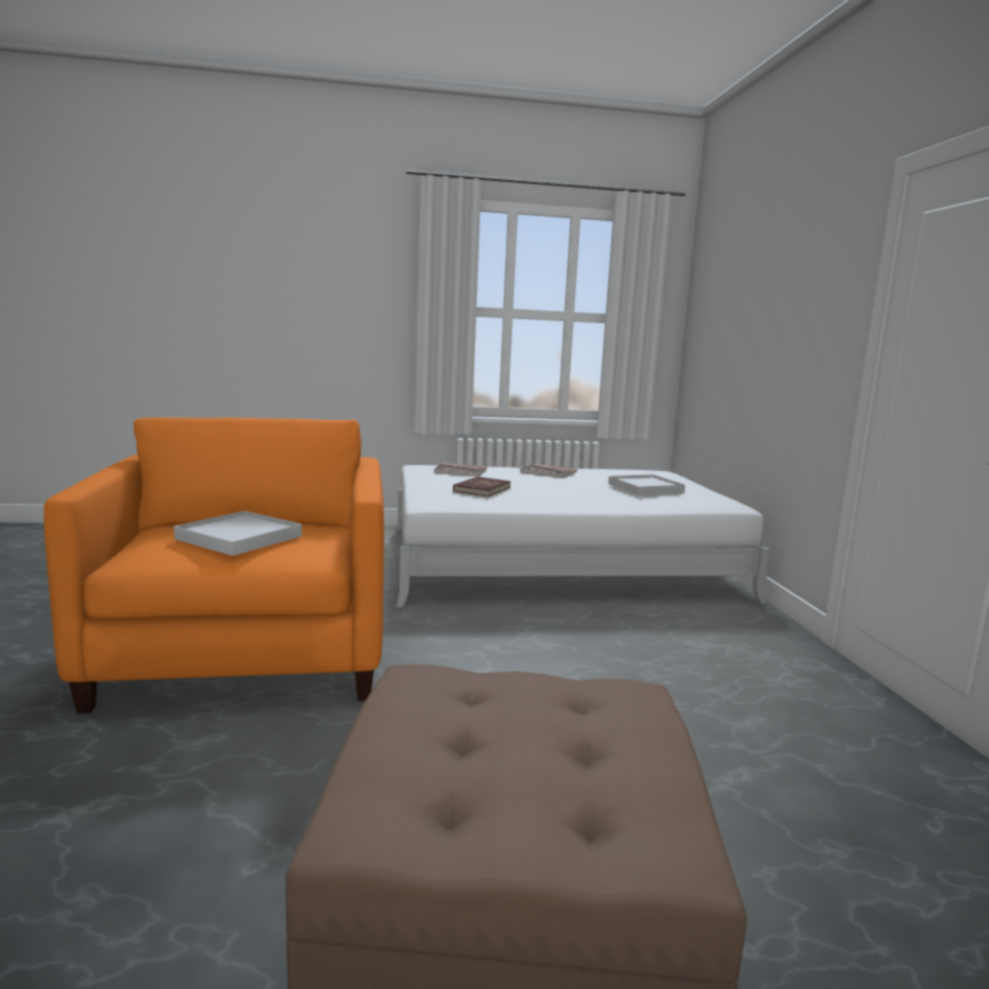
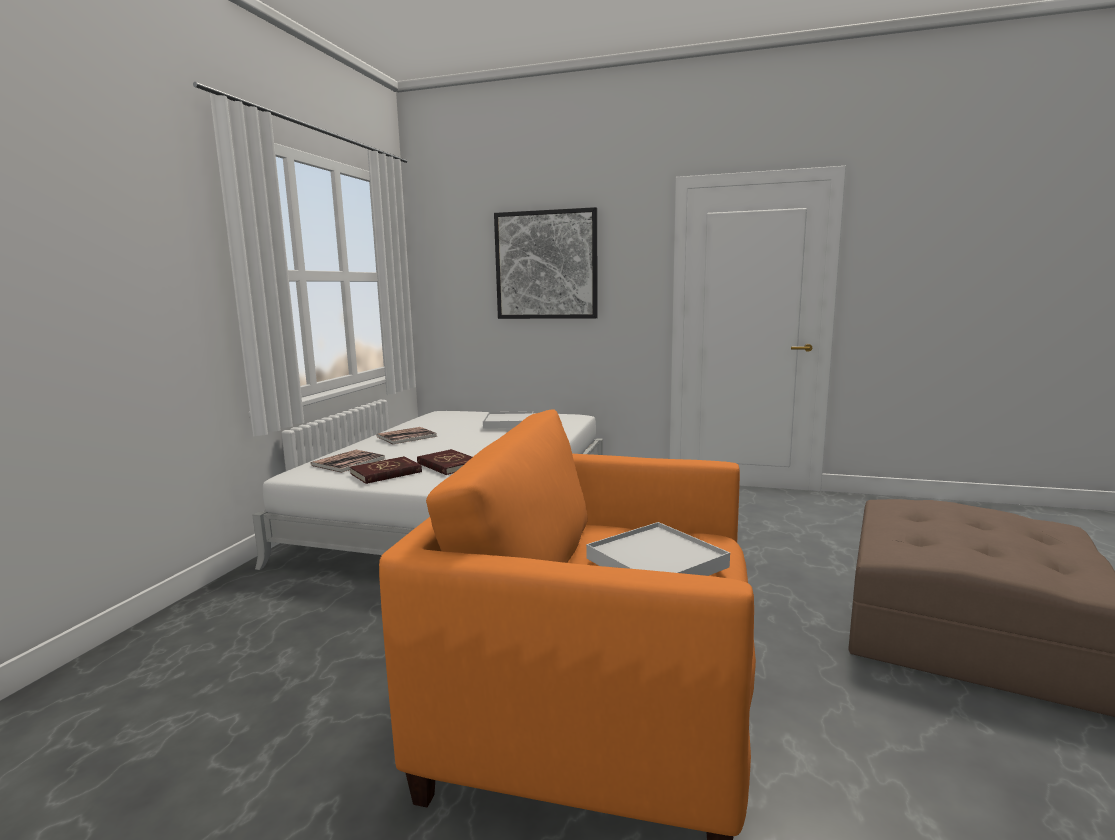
camera: 65 degrees left, 0 degrees up
(443, 480) = (386, 473): none -> red book
(765, 306) = (546, 265): none -> picture

